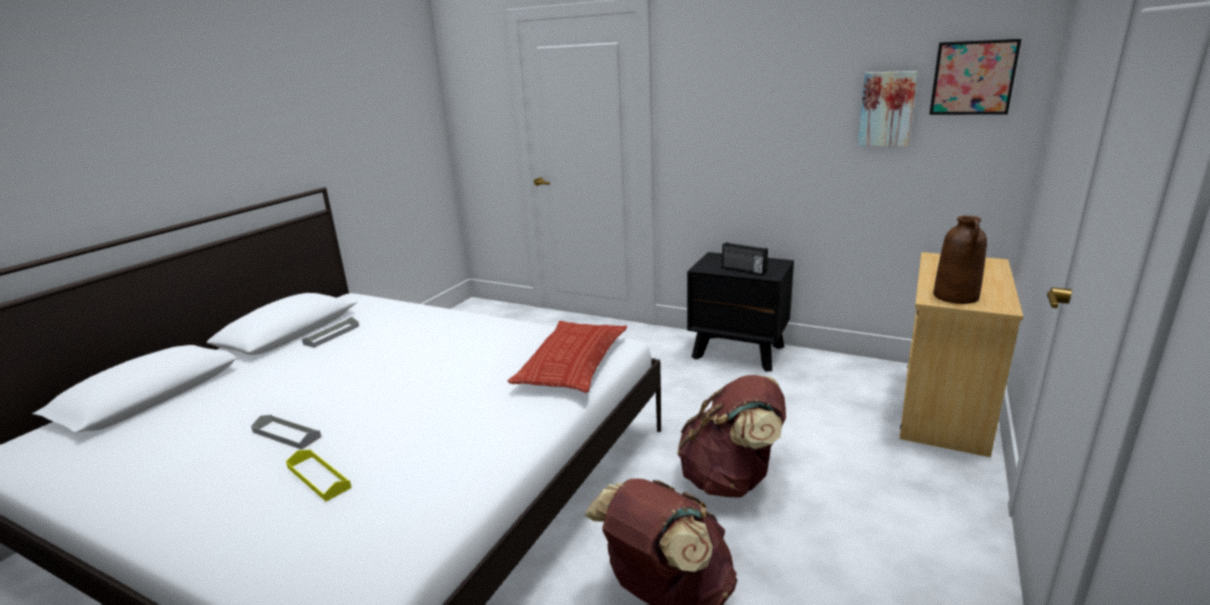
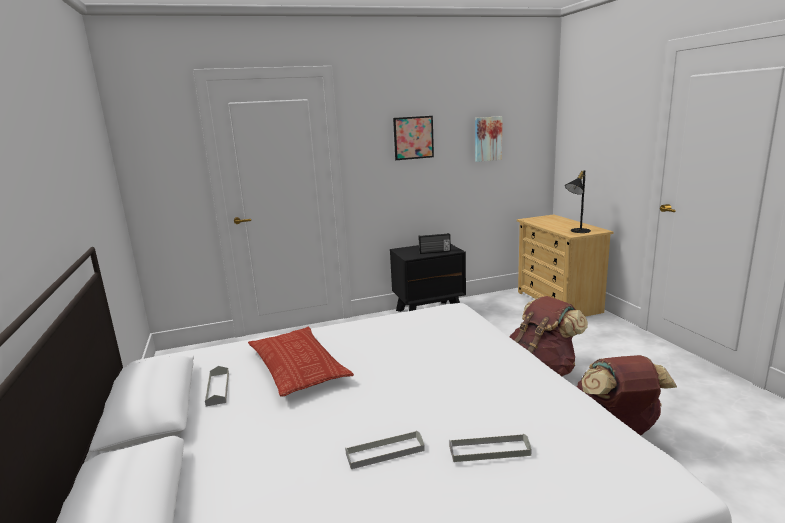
camera: 45 degrees left, 5 degrees down
(318, 477) = (489, 450): yellow tray -> grey tray
(573, 363) = (458, 325): pillow -> pillow (297, 367)
(956, 297) = (577, 231): brown vase -> black table lamp
(973, 78) = (525, 119): picture -> picture (413, 137)

